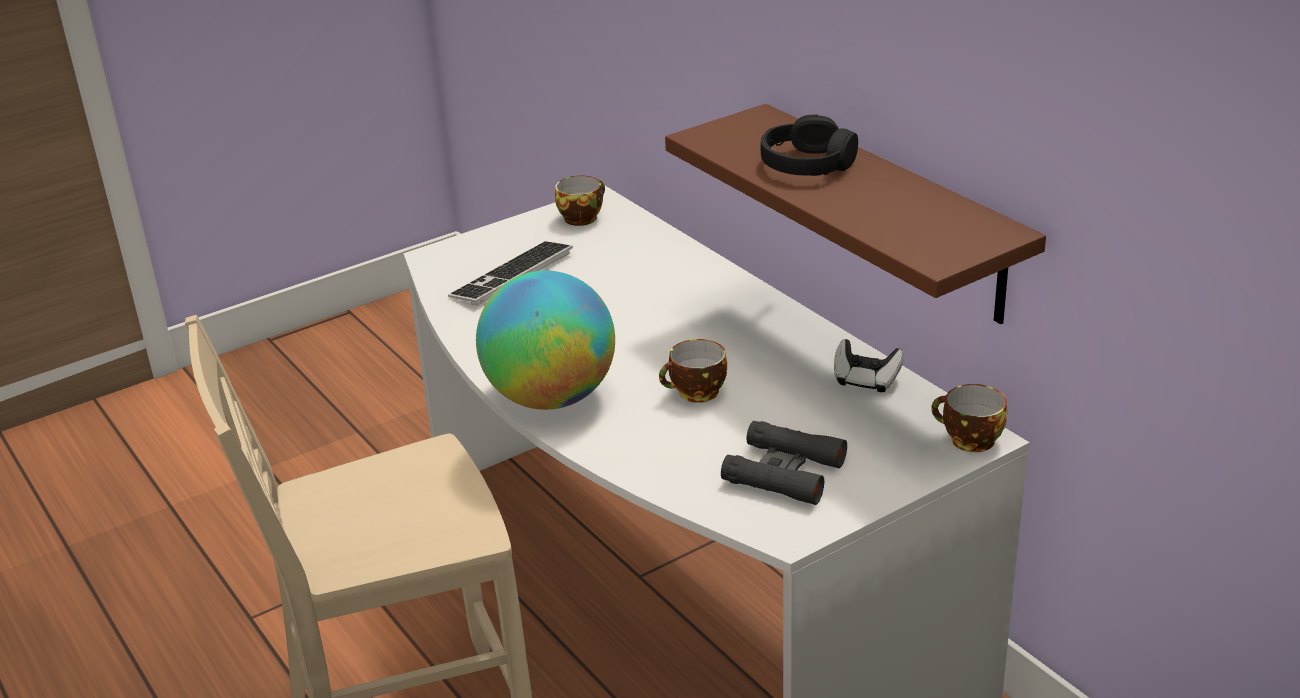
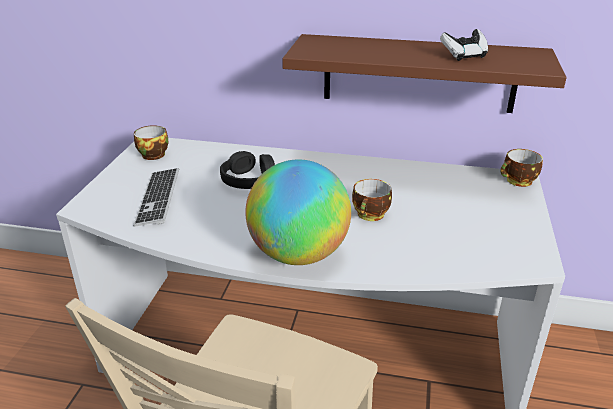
camera: 45 degrees left, 0 degrees up
(784, 472) = (479, 233): black binoculars -> none
(807, 164) = (388, 50): black headphones -> black headphones (249, 180)
(866, 380) = (432, 174): game controller -> game controller (464, 56)

